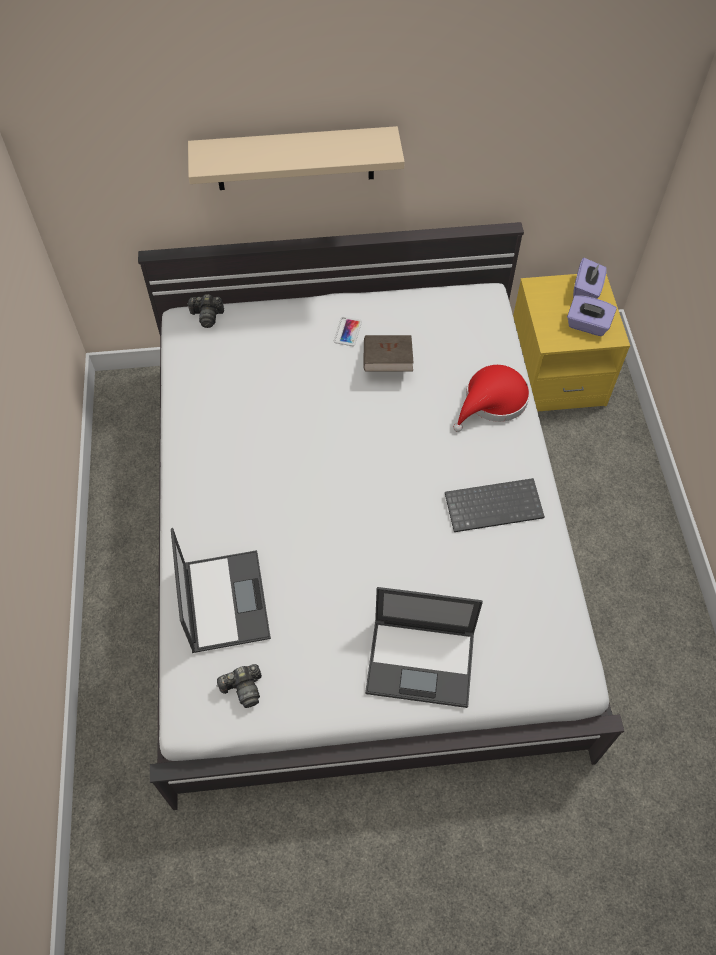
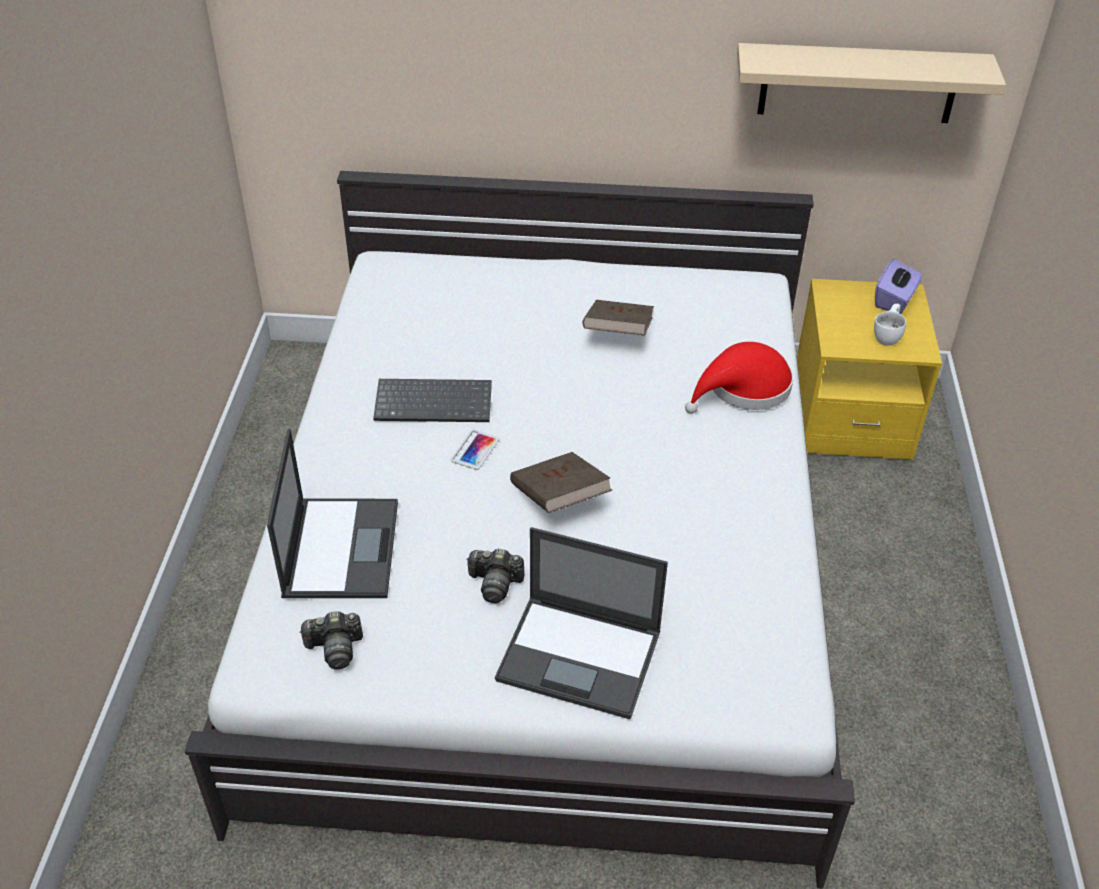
camera: 10 degrees right, 15 degrees down
(207, 316) = (409, 261): camera -> camera (495, 583)
(295, 158) = (537, 71): beige shelf -> beige shelf (858, 83)
(347, 331) = (576, 296): phone -> phone (475, 450)
(376, 527) = (559, 499): none -> brown book
(494, 505) = (721, 497): keyboard -> keyboard (435, 402)
(587, 325) = (888, 335): purple tissue box -> white cup

